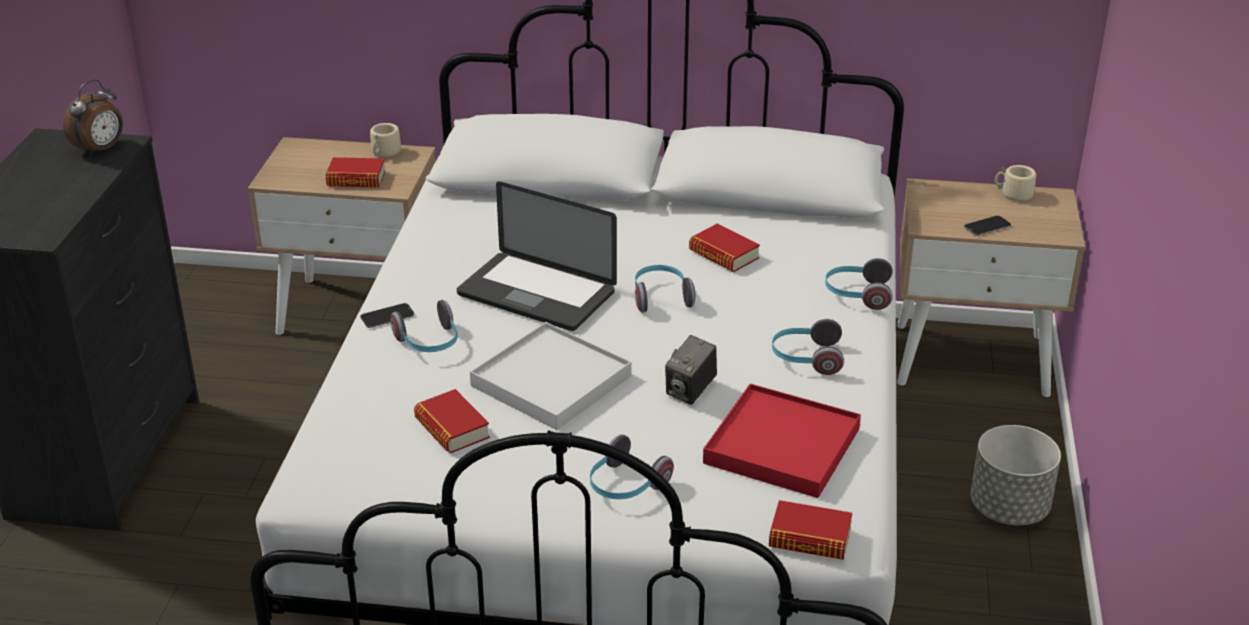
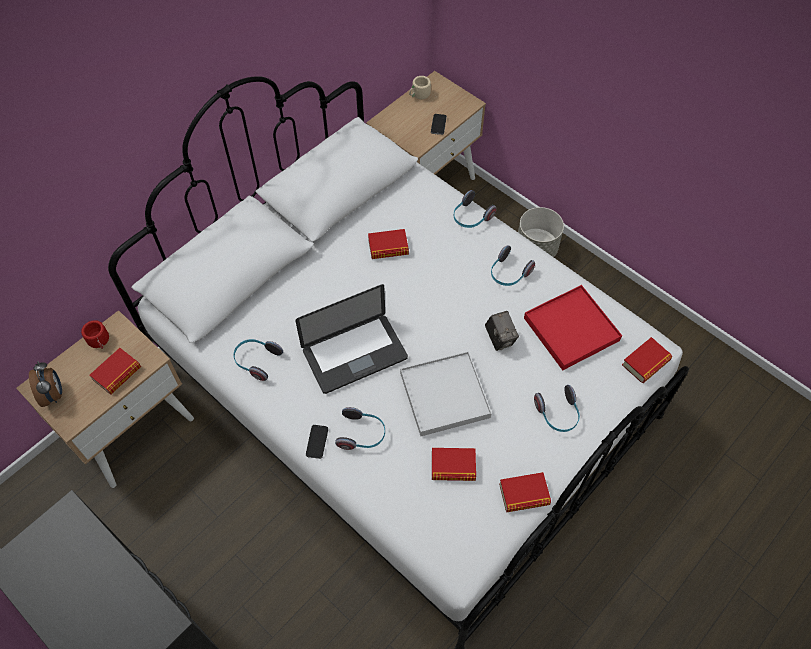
camera: 55 degrees left, 25 degrees up
(101, 149) = (63, 532): alarm clock -> alarm clock (53, 394)
(386, 154) = (101, 341): beige mug -> red mug
(467, 503) = (524, 494): none -> book
(661, 297) = (406, 300): headphones -> headphones (257, 361)

